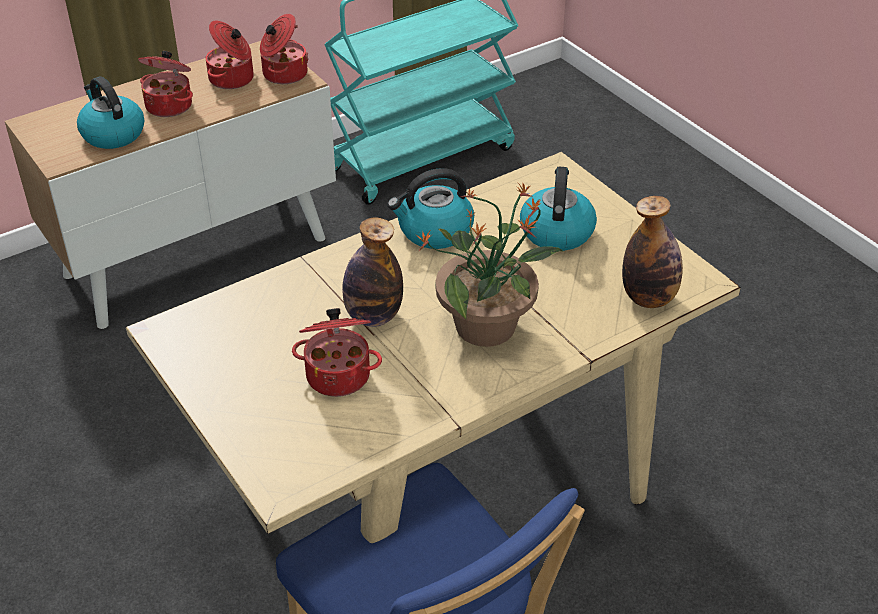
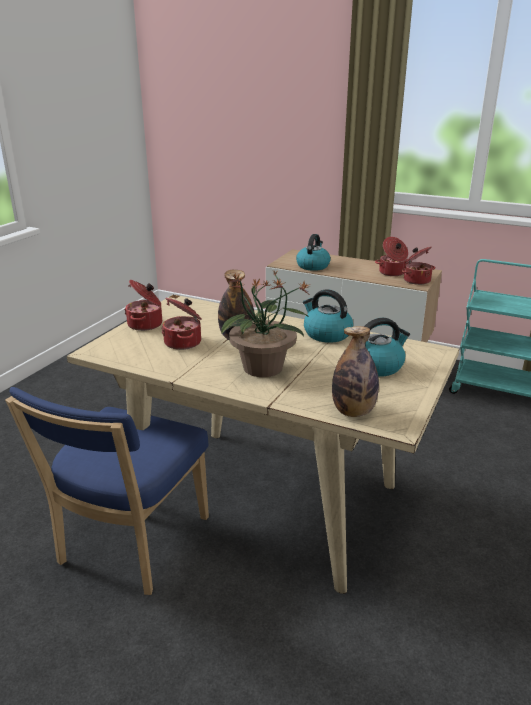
camera: 60 degrees right, 15 degrees down
(170, 105) = (350, 268): cooking pot -> cooking pot (146, 324)

